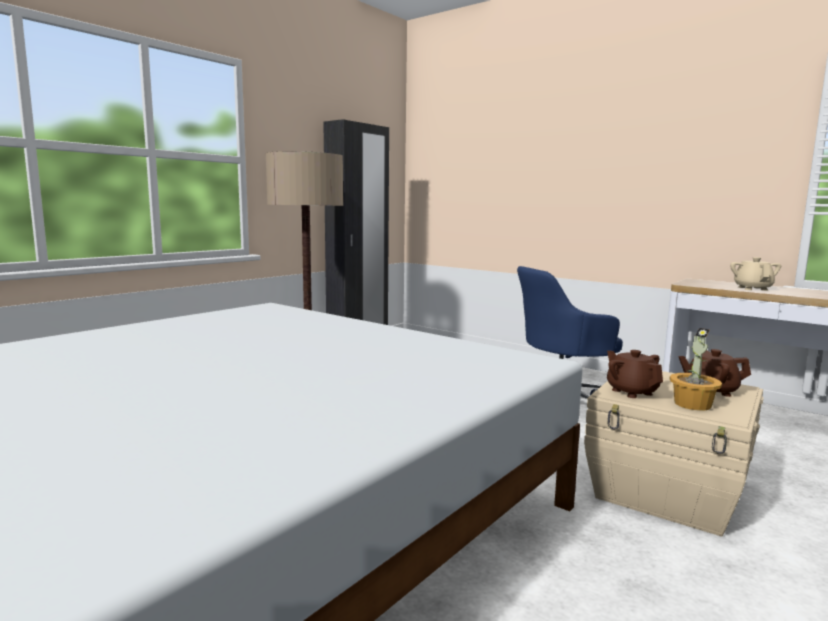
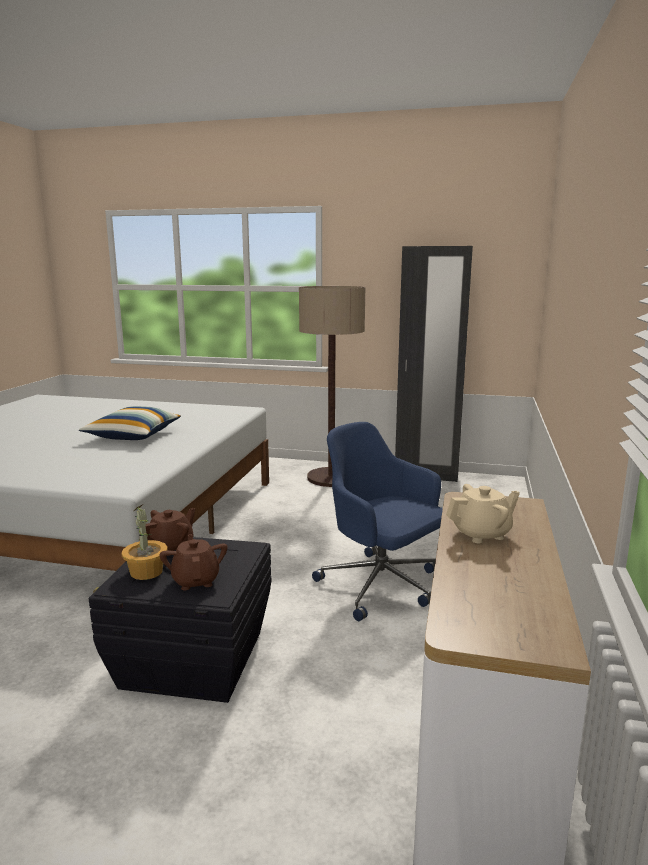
camera: 65 degrees right, 5 degrees up
(306, 345) = (133, 435): none -> pillow
(668, 492) = (191, 660): beige storage box -> black storage box

